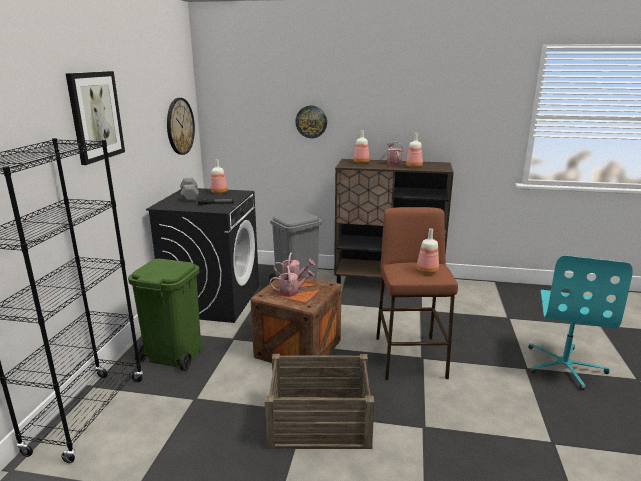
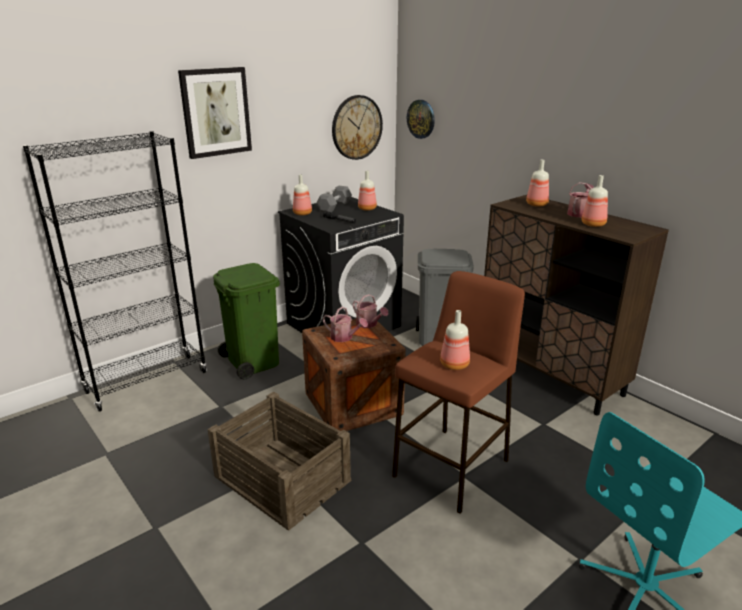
camera: 40 degrees right, 5 degrees up
(173, 206) = (303, 213): none -> bottle
(311, 121) = (501, 139): wall clock -> wall clock (421, 119)

